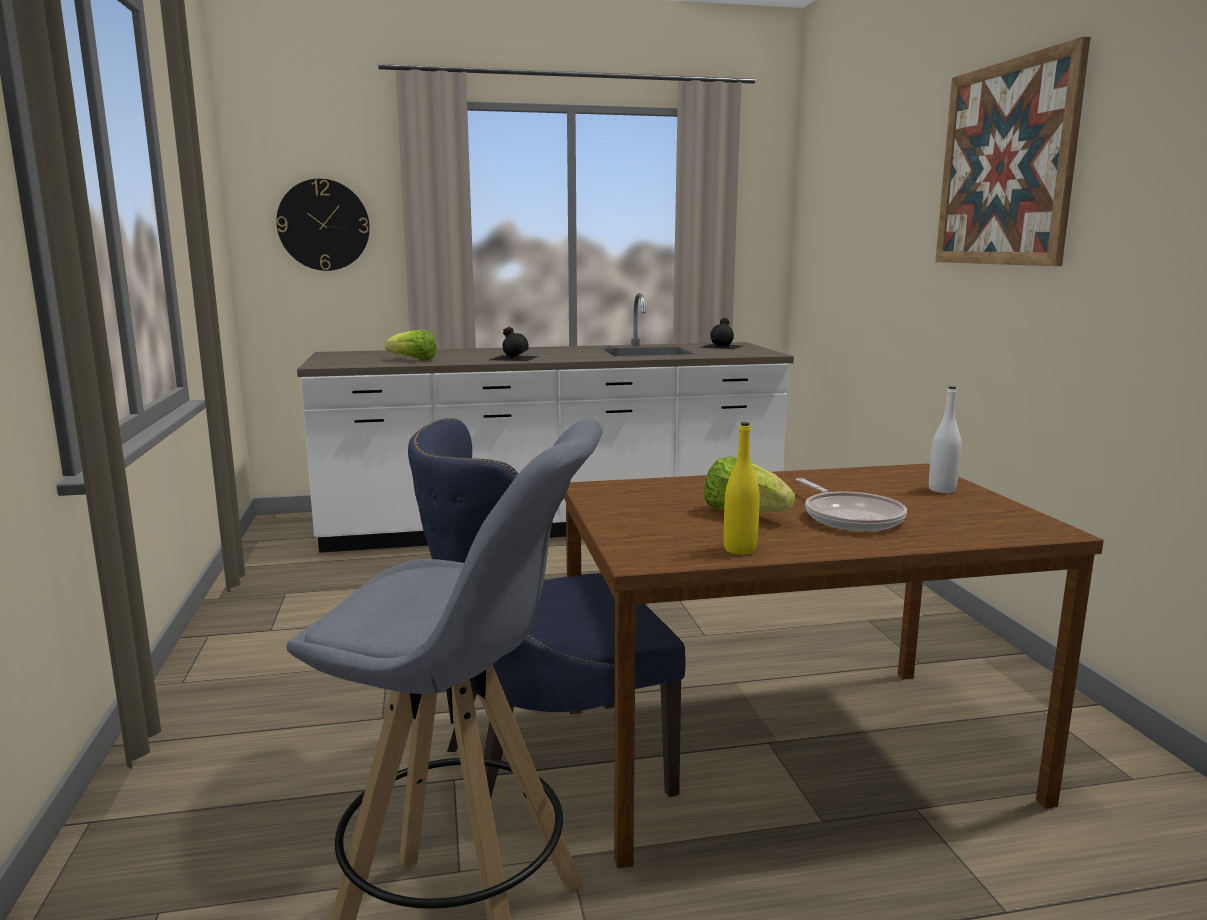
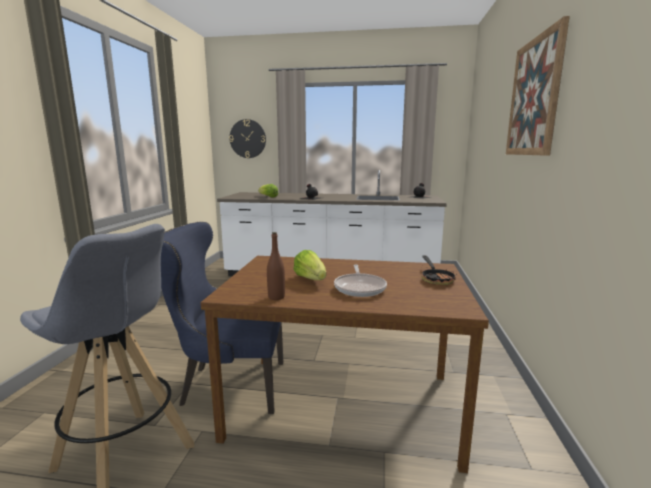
camera: 20 degrees right, 0 degrees up
(740, 549) = (276, 297): yellow bottle -> brown bottle
(942, 490) = (436, 279): white bottle -> frying pan

